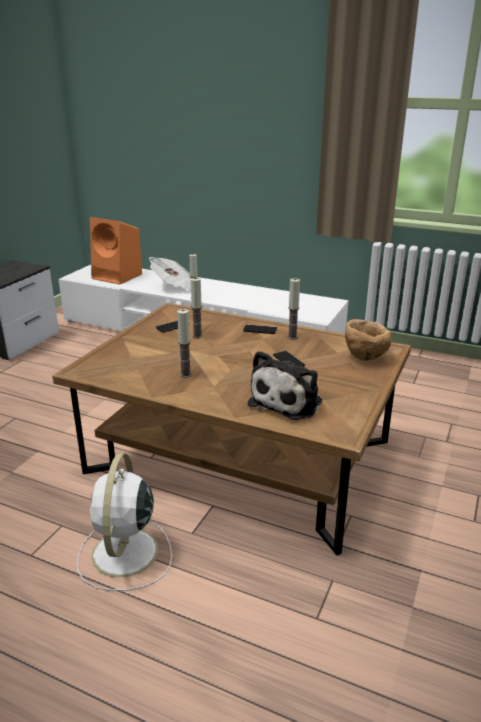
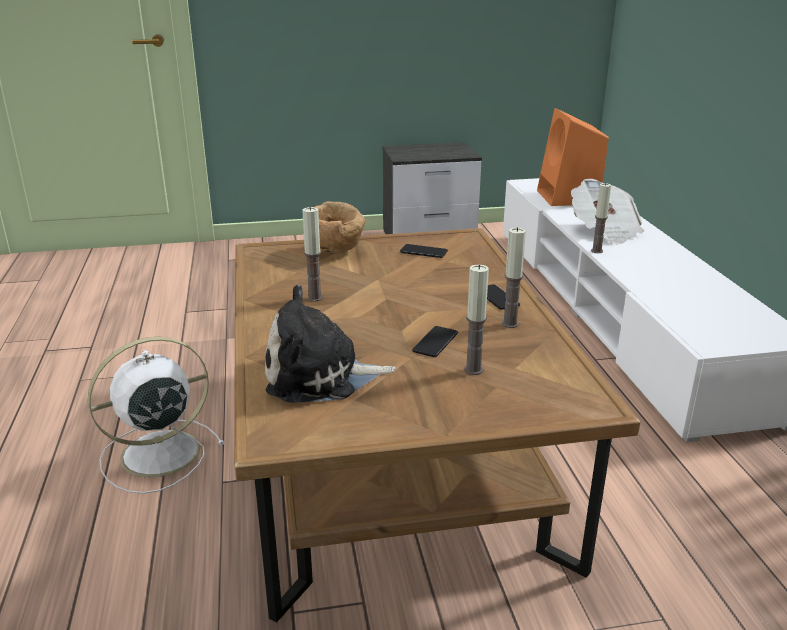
camera: 55 degrees right, 0 degrees up
(197, 336) = (419, 271): candle -> candle (473, 370)
(365, 357) = (530, 394): brown bowl -> brown bowl (336, 251)

